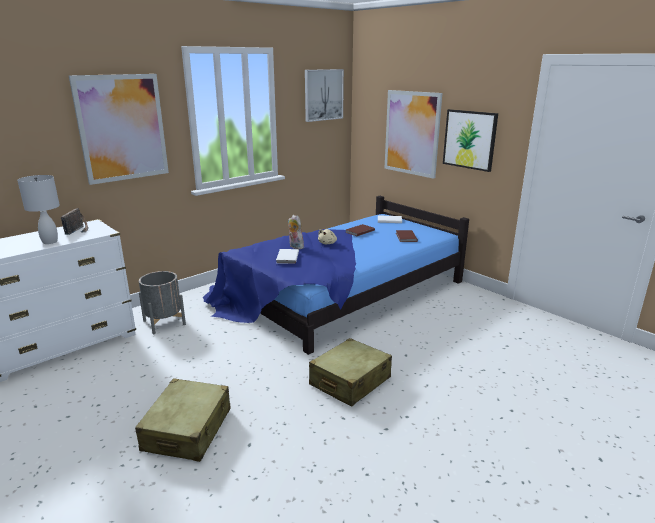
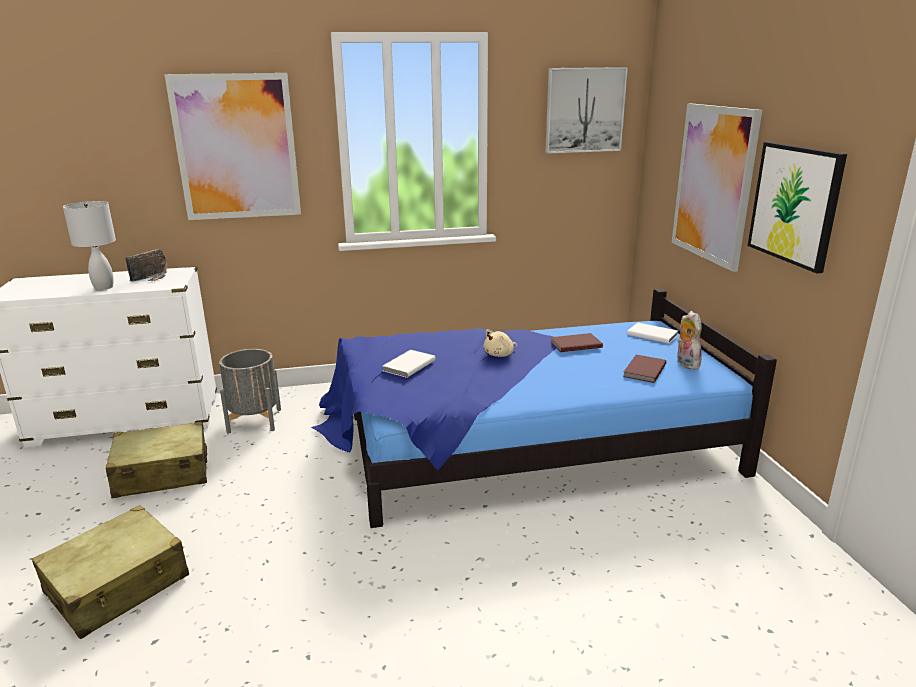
camera: 30 degrees right, 0 degrees up
(295, 247) = (443, 350): plush toy -> plush toy (685, 363)
(350, 382) = (381, 597): beige suitcase -> beige suitcase (162, 473)

